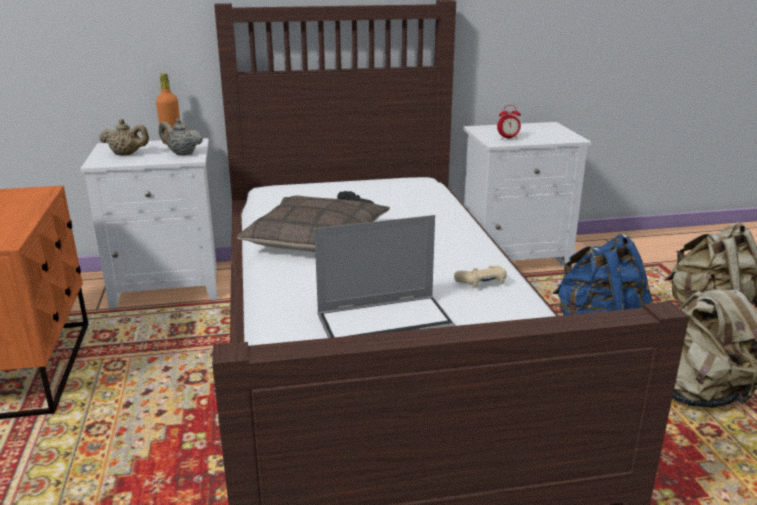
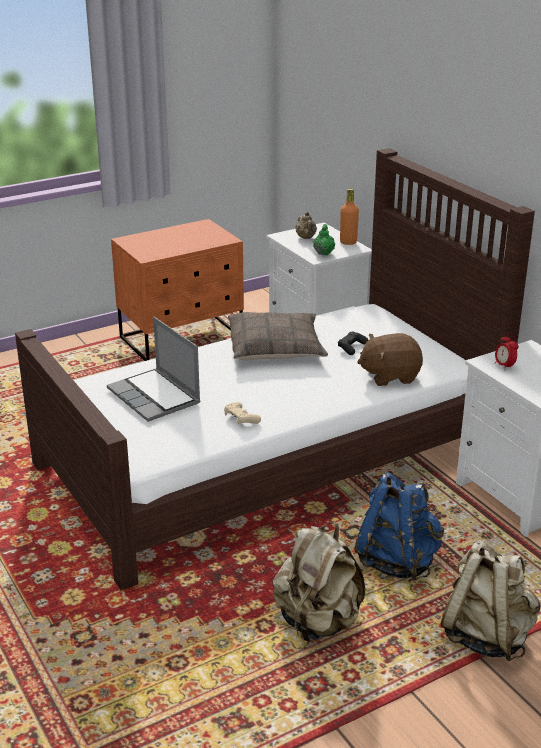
camera: 70 degrees right, 5 degrees up
(181, 154) = (323, 253): beige teapot -> green teapot
(429, 202) = (390, 376): none -> brown plush toy

